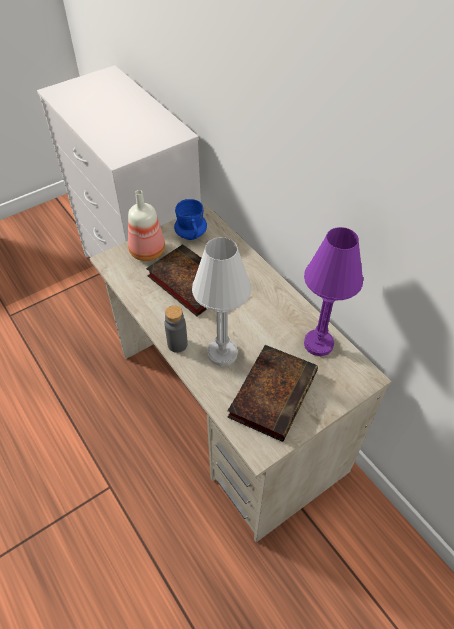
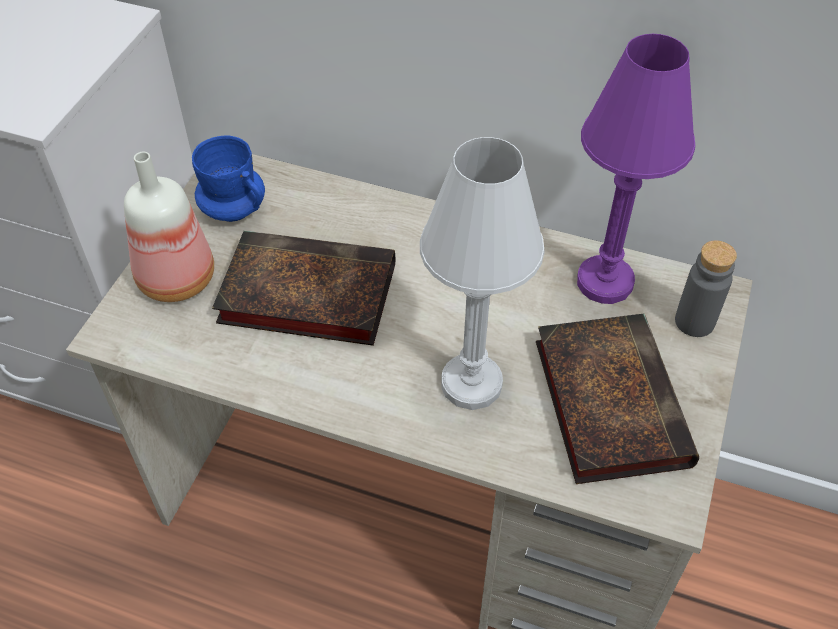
camera: 35 degrees left, 0 degrees up
(177, 344) = (381, 413): grey bottle -> grey bottle (694, 321)

